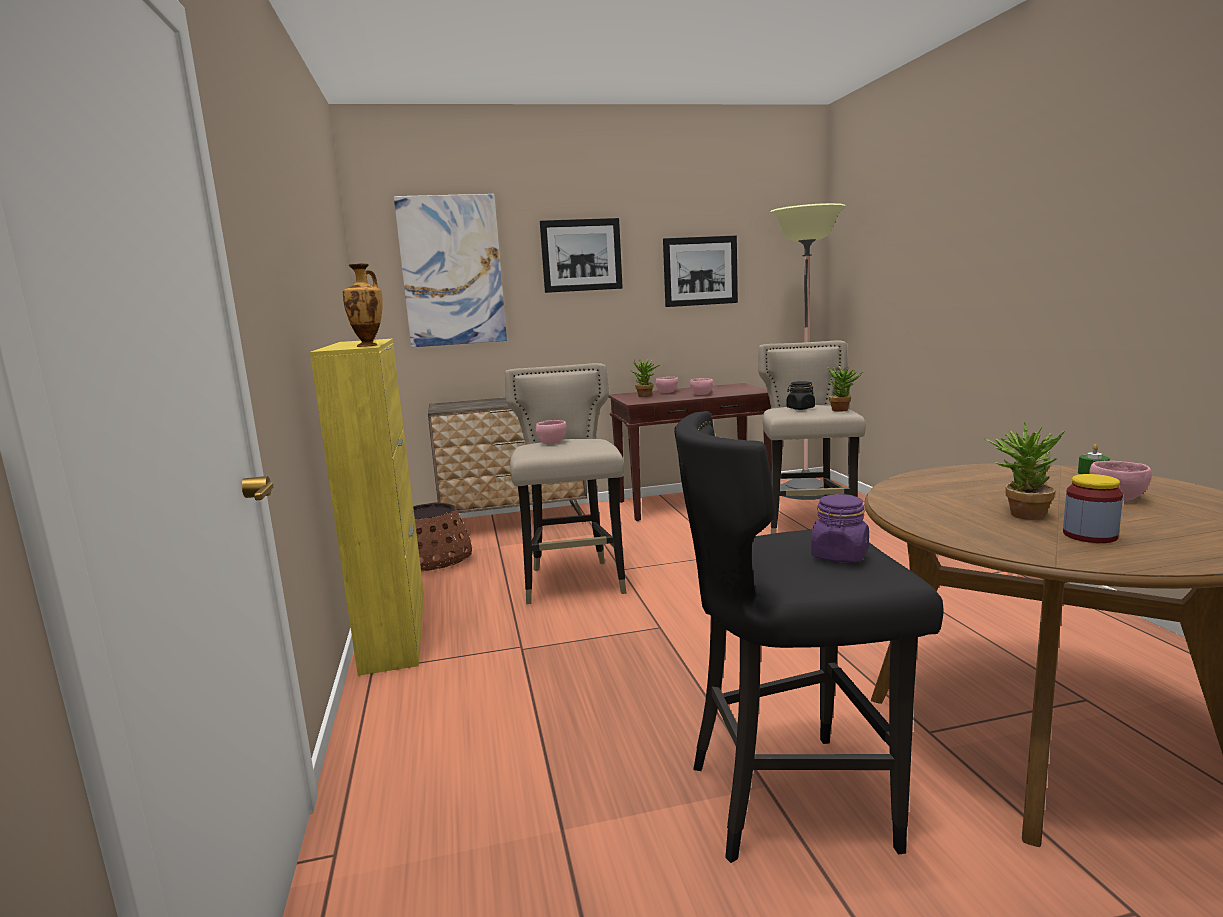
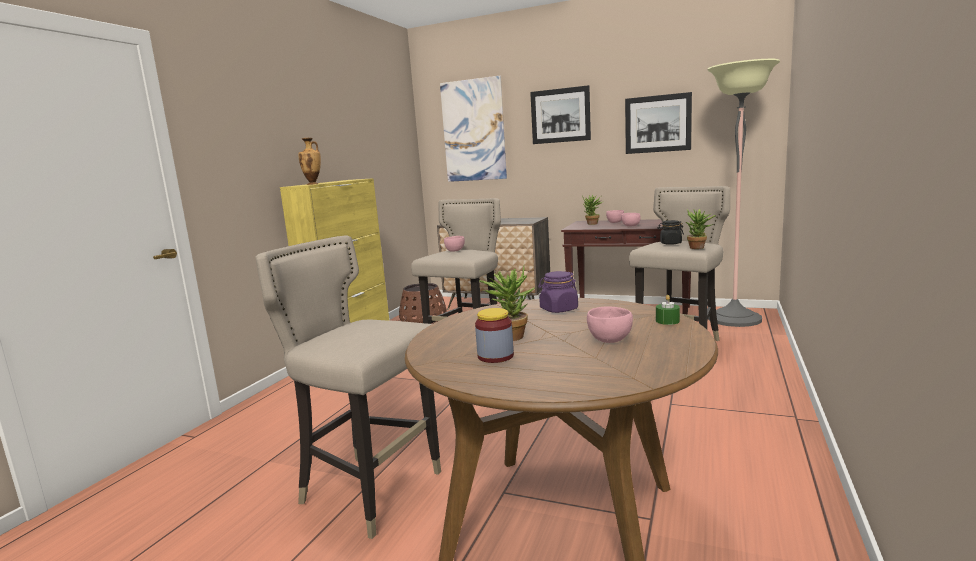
camera: 35 degrees right, 0 degrees up
(792, 798) = (372, 491): black stool -> beige stool
(840, 556) = (365, 337): purple jar -> purple jar (558, 309)

